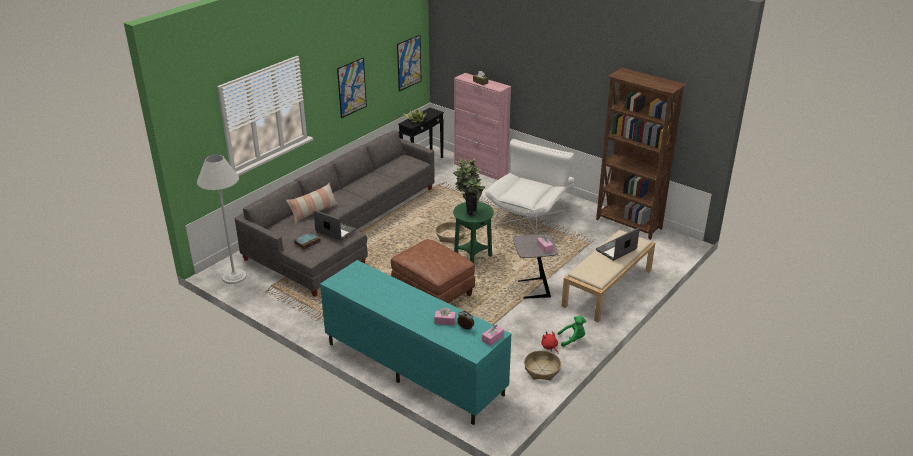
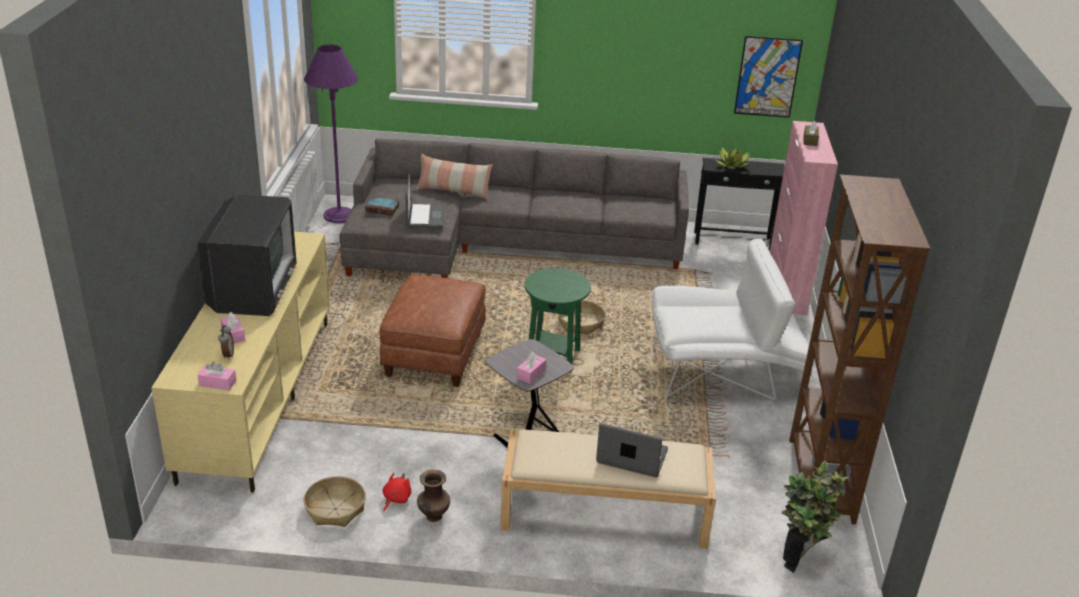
camera: 55 degrees right, 0 degrees up
(234, 276) = (339, 215): white floor lamp -> purple floor lamp
(351, 87) = (633, 67): picture -> none
(396, 301) = (253, 286): none -> television
(413, 368) = (258, 396): turquoise tv stand -> beige tv stand
(469, 210) = (555, 280): potted plant -> potted plant (801, 557)
(572, 339) = (433, 516): green plush toy -> brown vase

